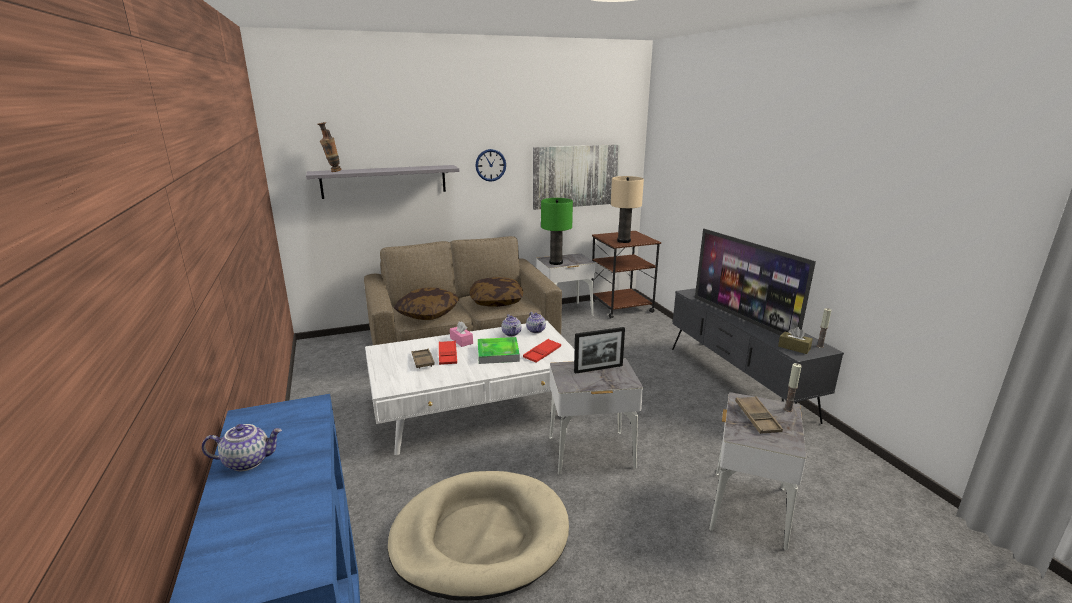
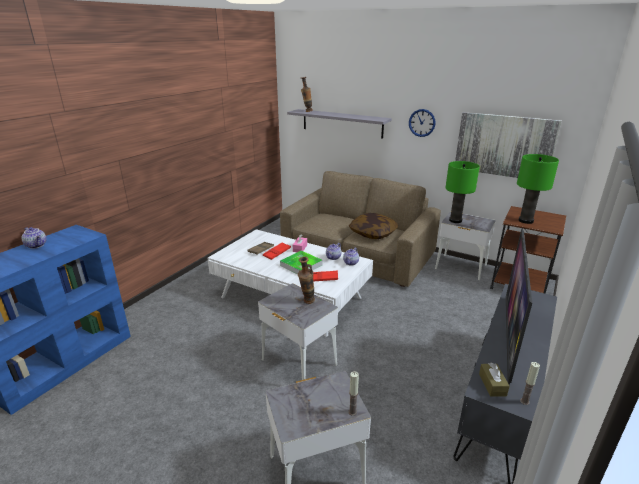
camera: 50 degrees right, 5 degrees up
(427, 313) = (320, 224): pillow -> none
(480, 537) = (182, 359): beige dog bed -> none
(598, 369) = (307, 302): picture frame -> vase
(623, 241) = (525, 220): beige table lamp -> green table lamp
(757, 418) = (317, 398): brown tray -> none

